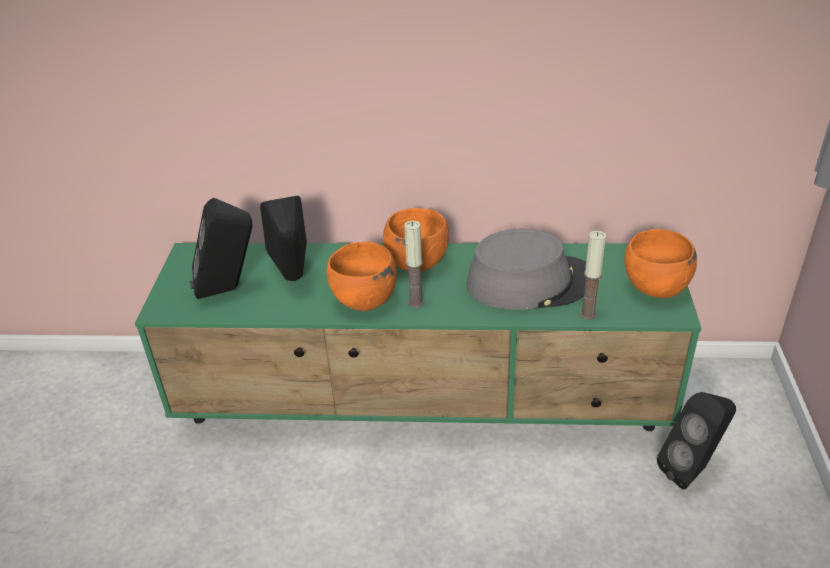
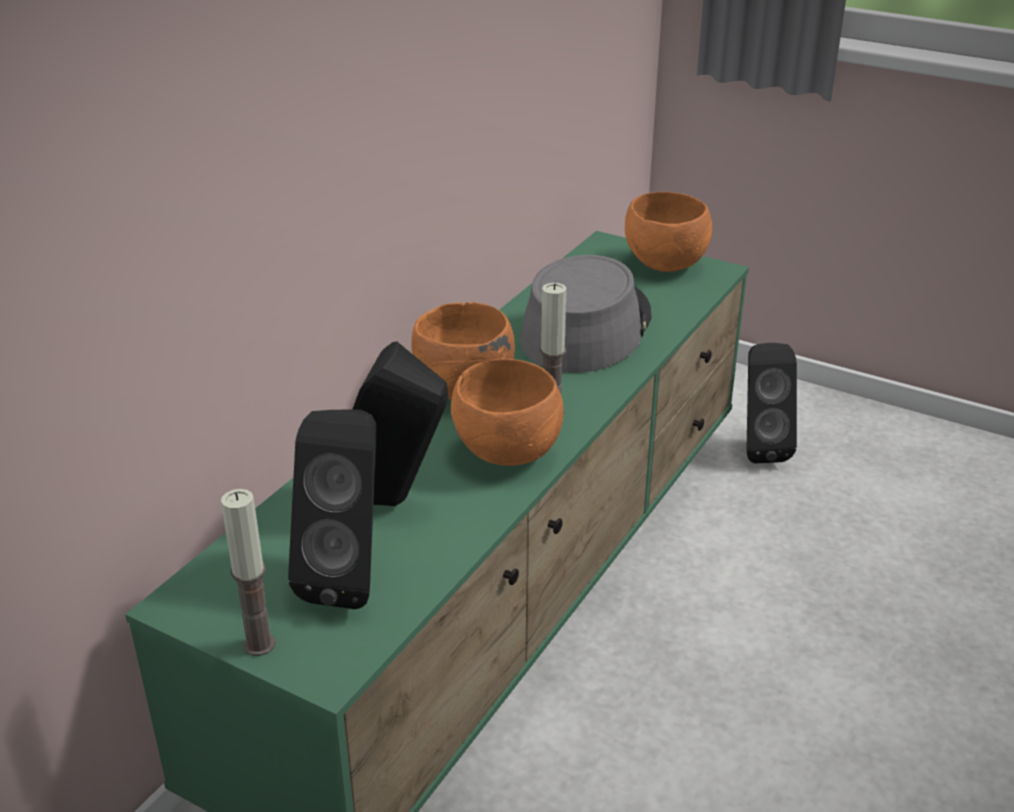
camera: 65 degrees left, 5 degrees down
(588, 314) = (677, 314): candle -> candle (259, 644)

